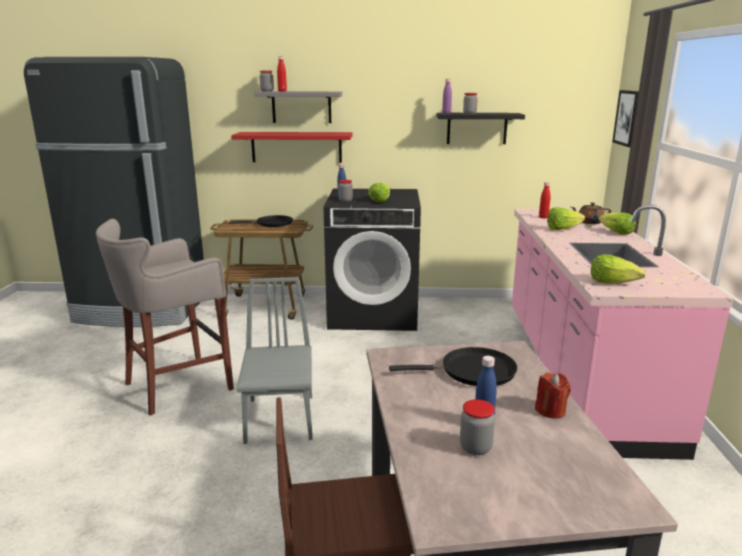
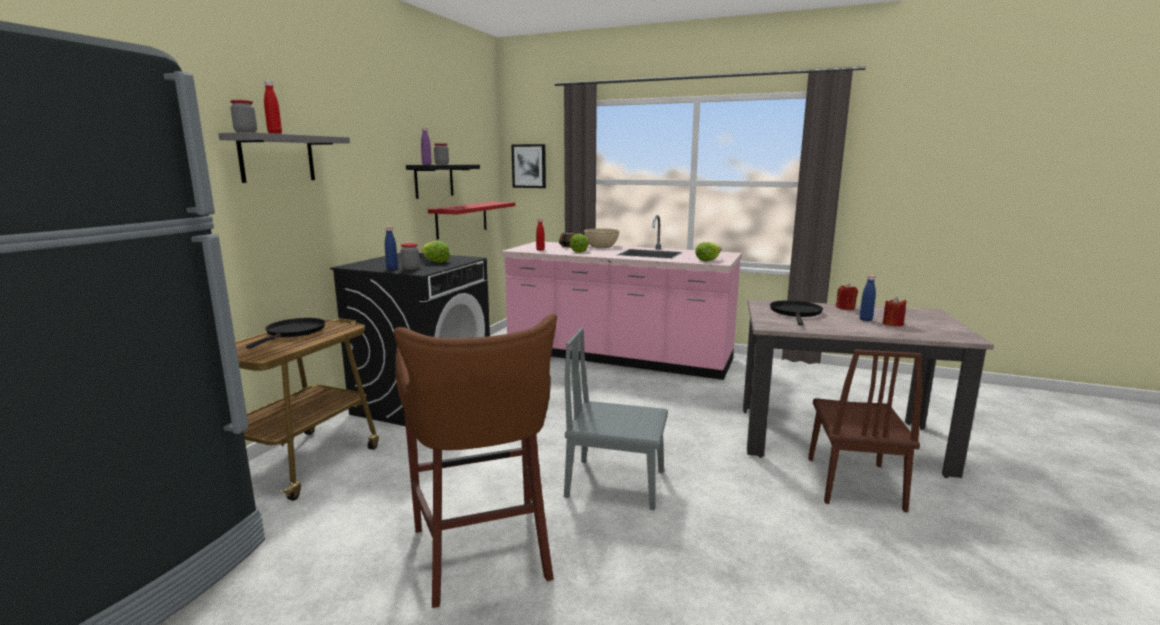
camera: 70 degrees left, 5 degrees down
(175, 386) = (484, 554): grey stool -> brown stool
(296, 147) = (276, 217): red shelf -> red shelf (462, 219)
(475, 447) = (892, 324): jar -> red candle
(615, 232) = (601, 246): lettuce -> beige bowl

